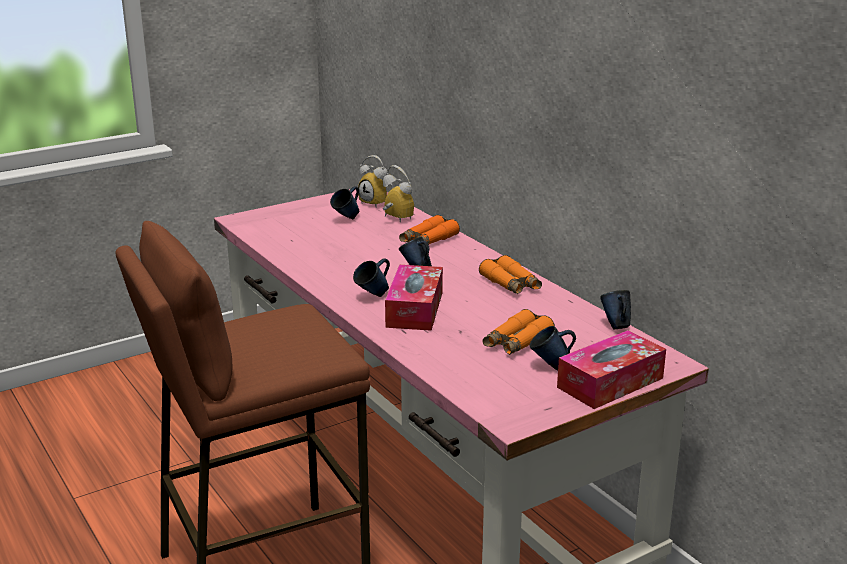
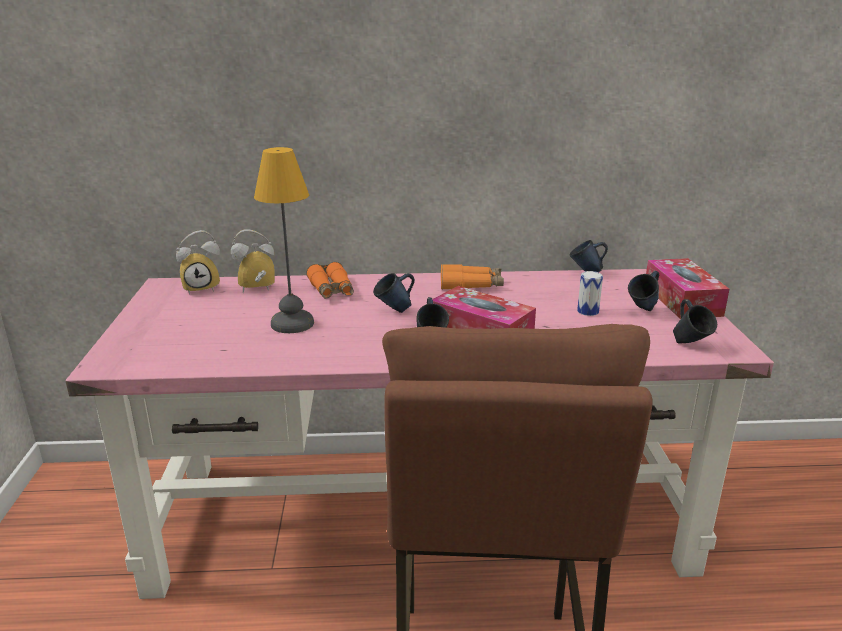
camera: 60 degrees left, 0 degrees up
(347, 219) = (218, 310): blue mug -> blue mug (689, 346)
(352, 246) = (291, 324): none -> table lamp
(517, 342) = (588, 311): orange binoculars -> can

